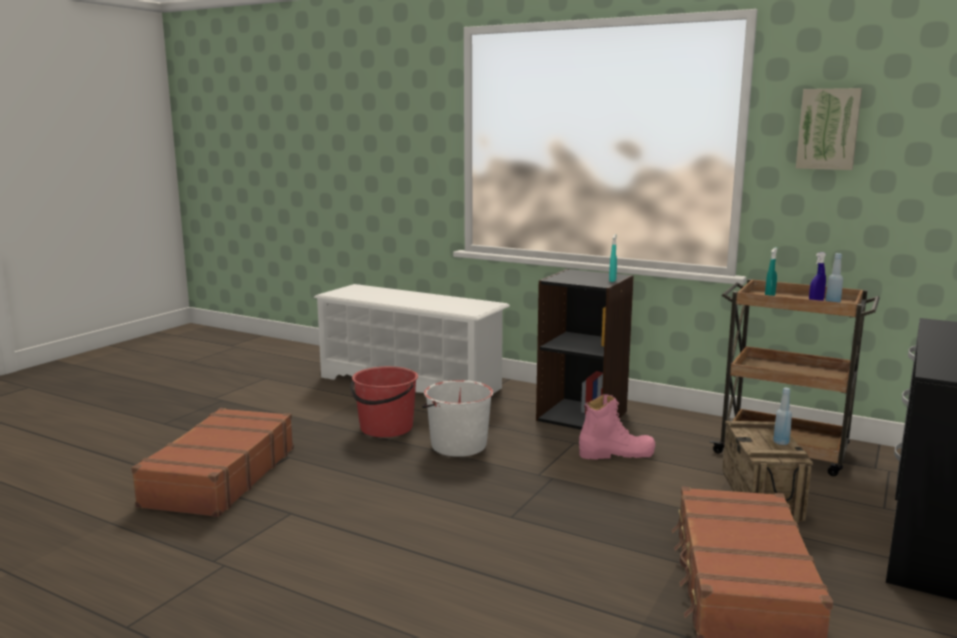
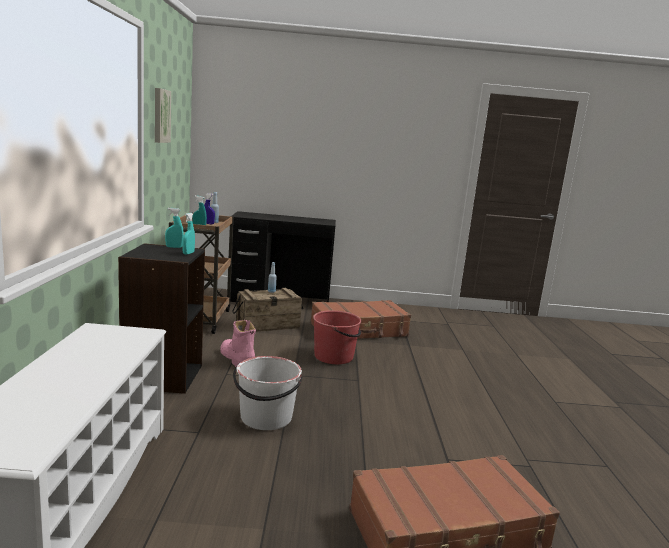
camera: 120 degrees left, 0 degrees up
(386, 428) = (251, 467): red bucket -> red bucket (334, 356)
(581, 282) = (188, 253): none -> turquoise spray bottle

